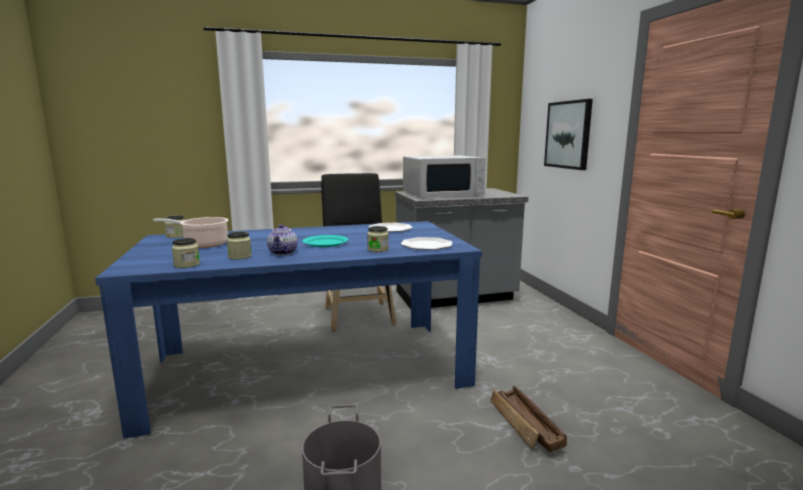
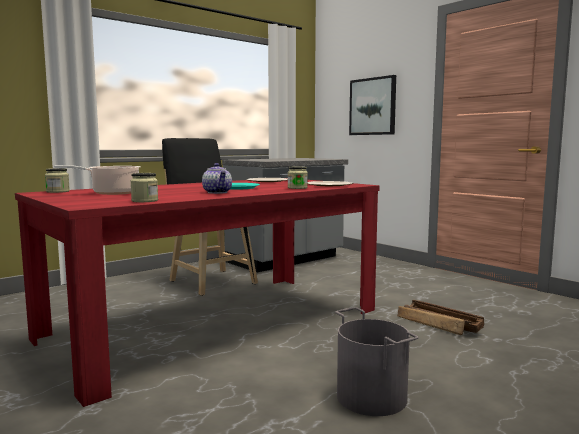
camera: 25 degrees left, 5 degrees down
(240, 256) = (182, 195): jar -> none
(308, 369) = (215, 323): blue dining table -> red dining table
(442, 194) = (273, 159): white microwave -> none

